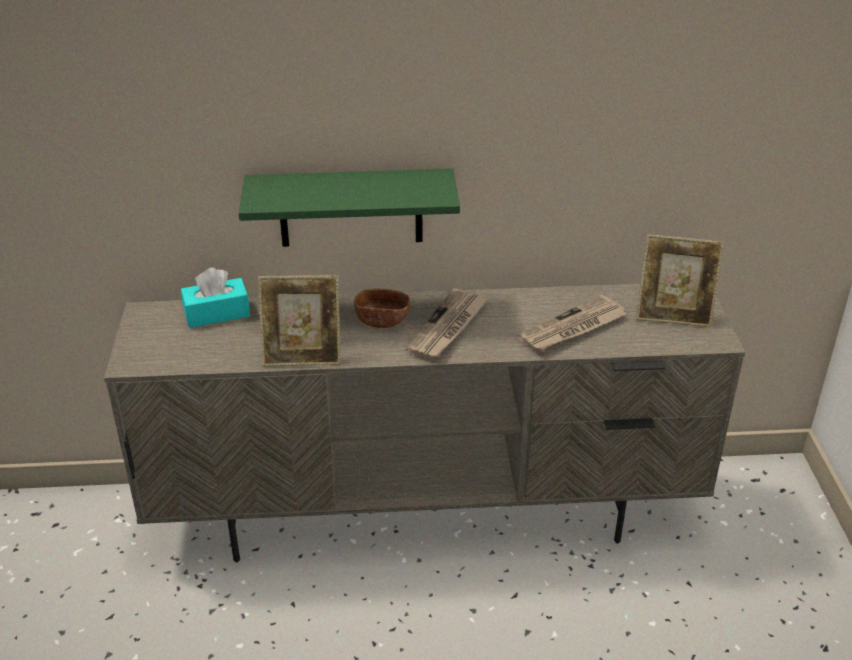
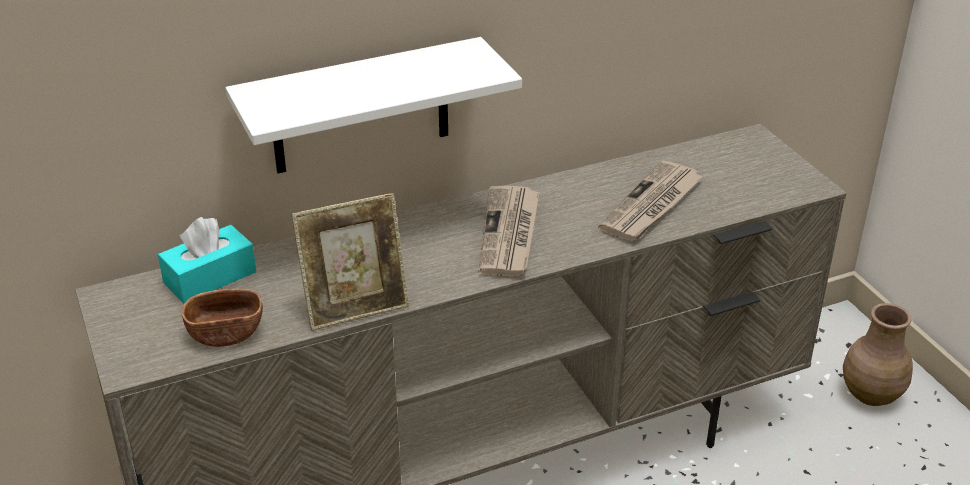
camera: 20 degrees left, 0 degrees up
(351, 208) = (360, 107): green shelf -> white shelf
(382, 320) = (426, 242): brown bowl -> brown bowl (226, 333)
(673, 316) = (749, 169): picture frame -> none
(781, 536) = (872, 394): none -> brown vase

